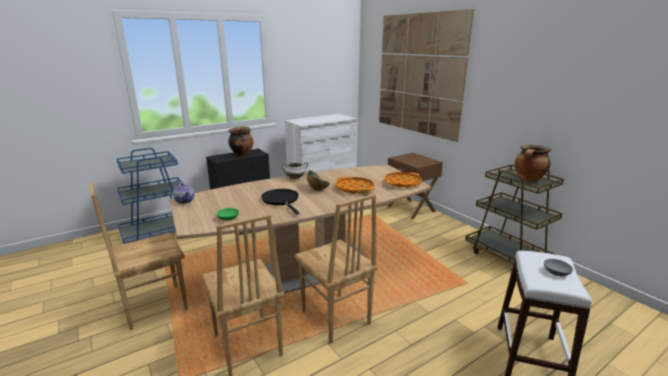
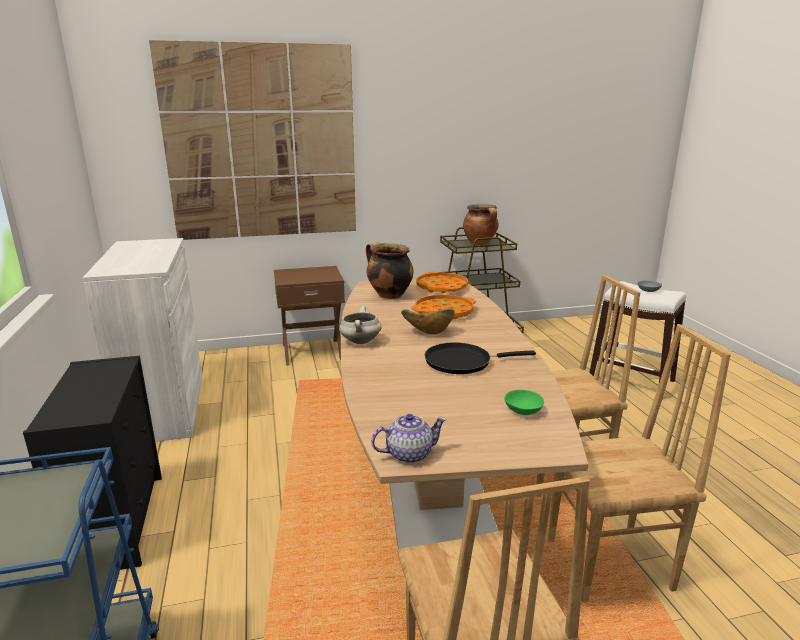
camera: 70 degrees left, 0 degrees up
(242, 154) = (92, 383): cooking pot -> cooking pot (388, 295)

